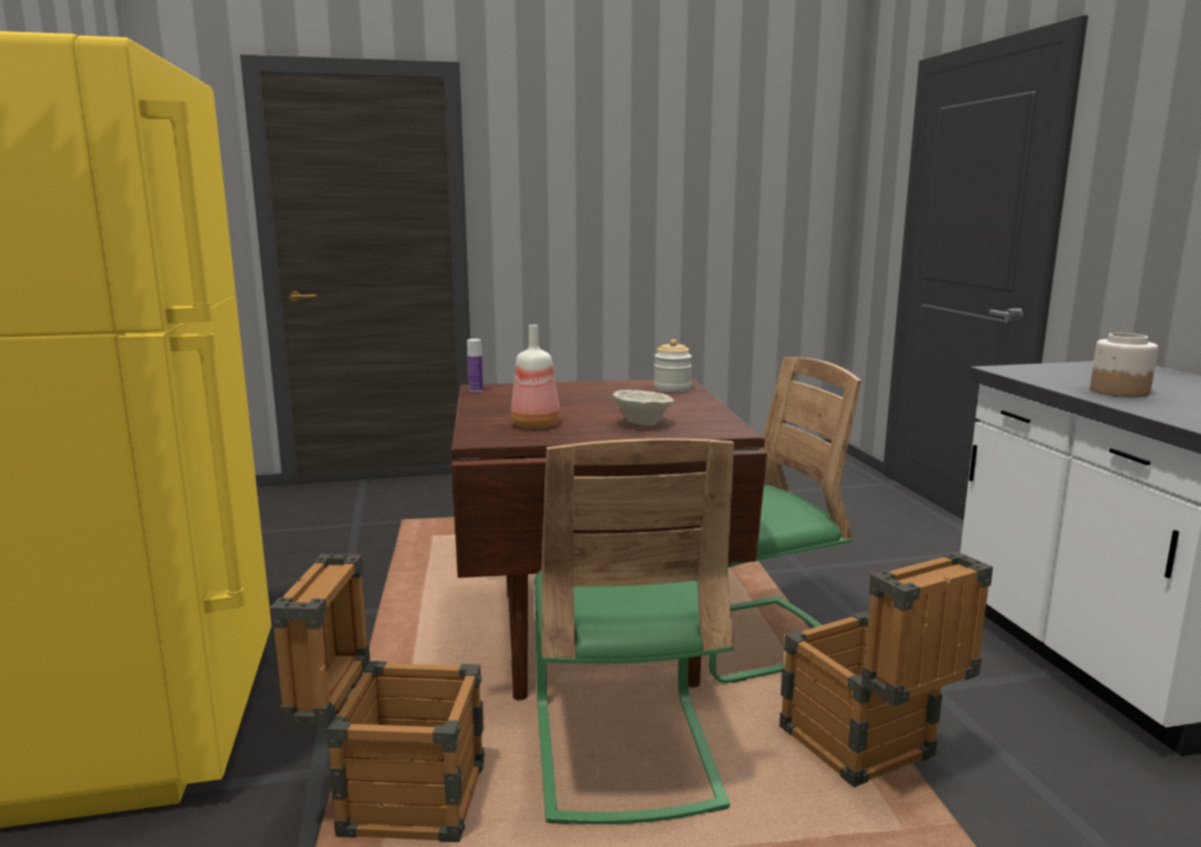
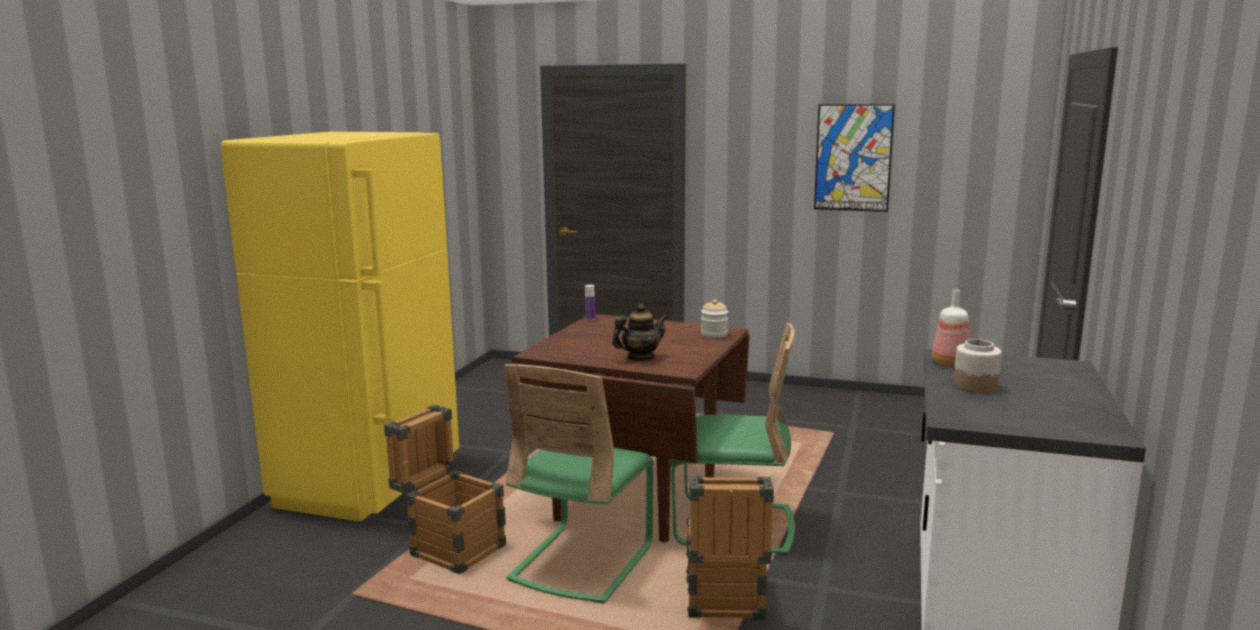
camera: 30 degrees right, 0 degrees up
(536, 424) = (581, 348): bottle -> bottle (951, 363)
(641, 424) = (640, 358): beige bowl -> teapot
(669, 186) = (853, 158): none -> picture

